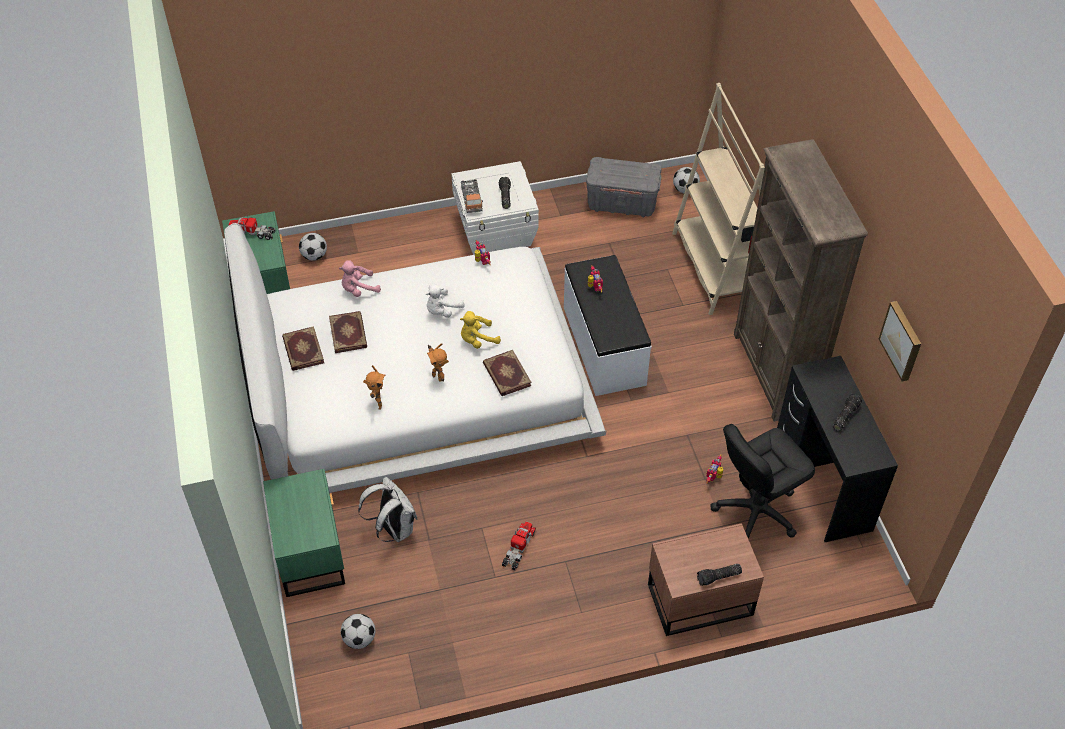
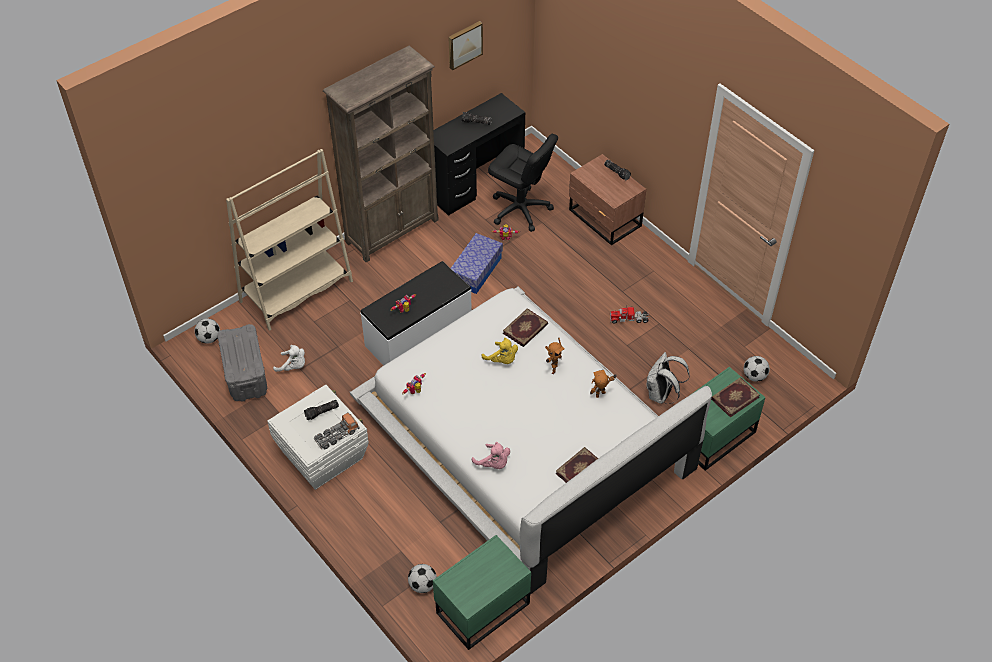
camera: 115 degrees left, 0 degrees up
(252, 232) = (469, 583): toy truck -> none
(349, 333) = (545, 446): book -> book (734, 397)
(442, 310) = (485, 394): white plush toy -> white plush toy (293, 366)
(672, 428) = (476, 271): none -> storage box

